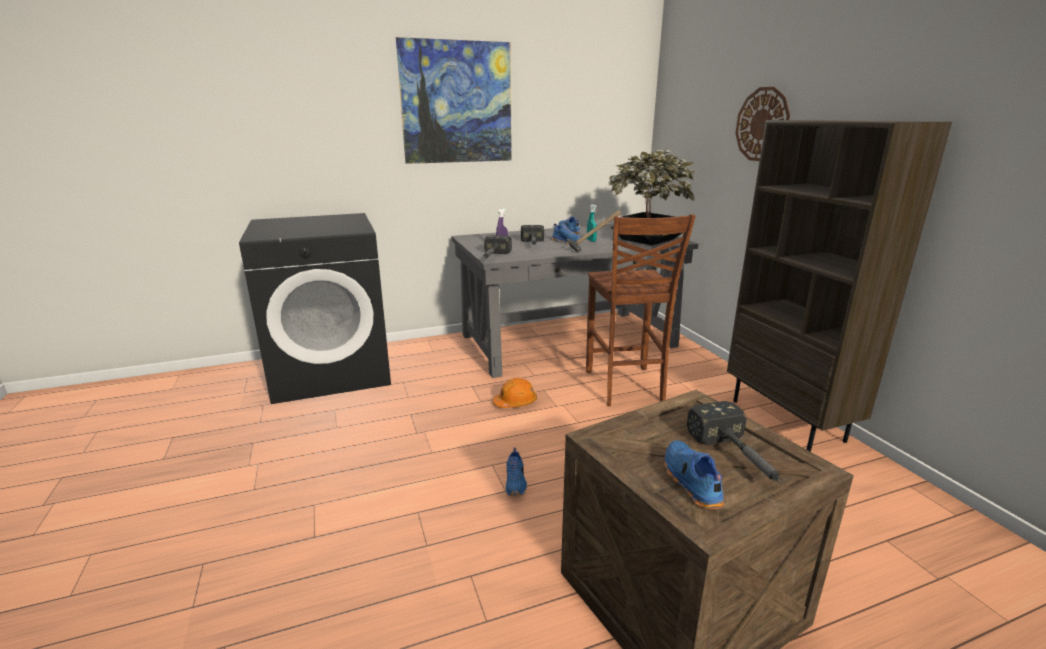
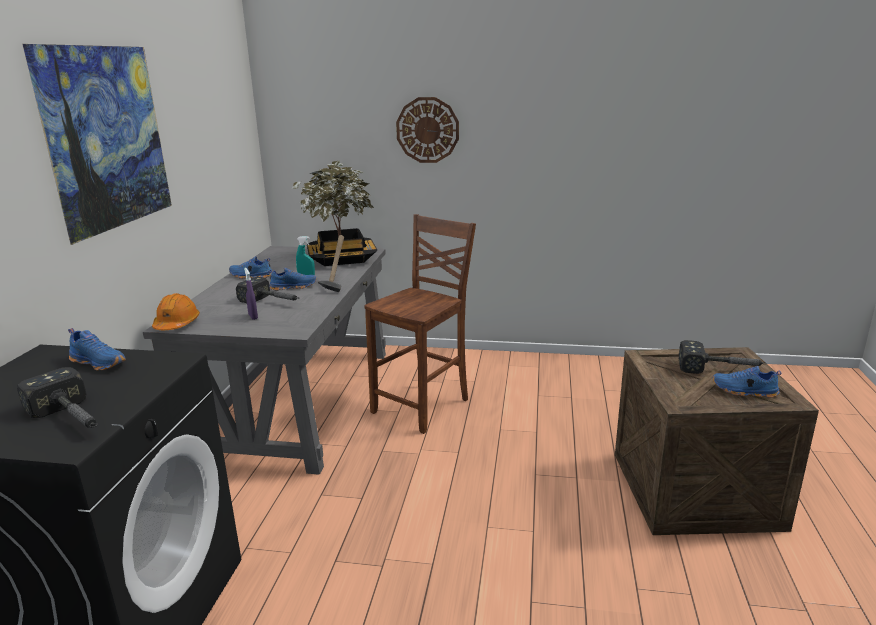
camera: 60 degrees left, 0 degrees up
(492, 257) = (289, 330): hammer -> hammer (73, 419)
(515, 402) = (388, 475): orange hard hat -> orange hard hat (177, 324)
(516, 483) = (525, 520): blue shoe -> blue shoe (100, 362)
(625, 387) = (424, 406): brown chair -> brown chair turned 75 degrees counterclockwise
(788, 420) = (536, 364): brown bookcase -> none

